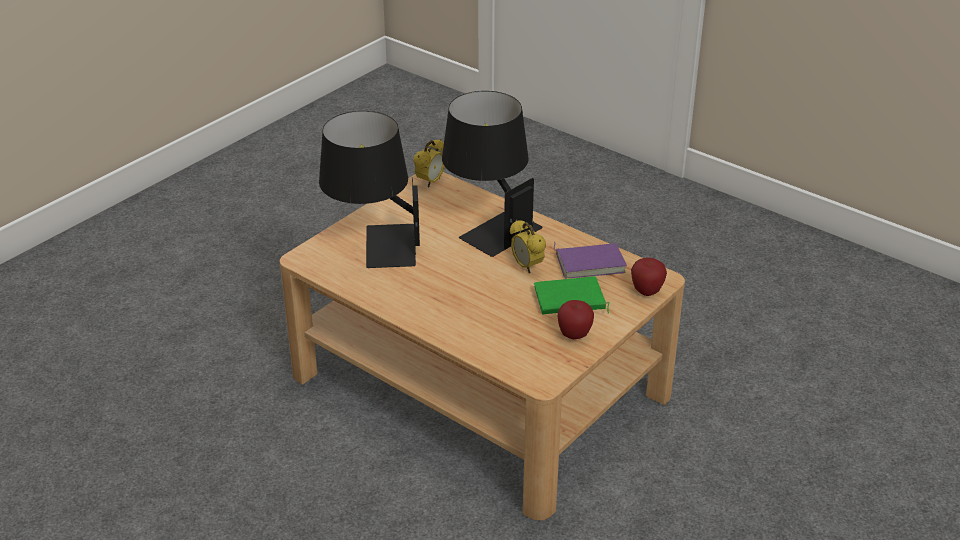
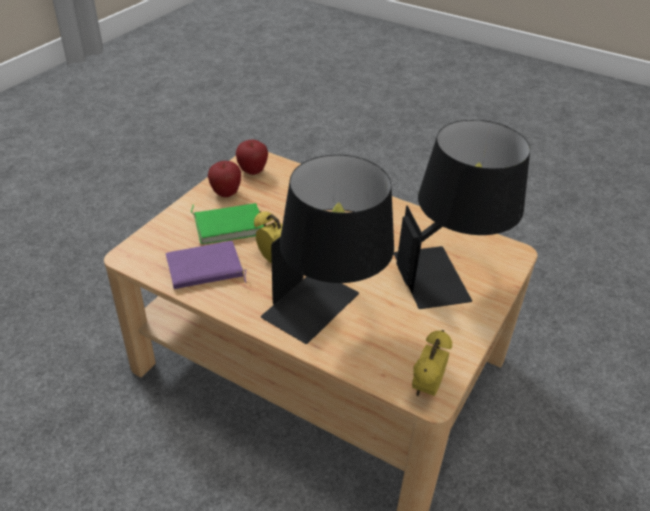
camera: 170 degrees right, 5 degrees up
(646, 291) = (149, 240): apple -> apple (252, 172)

